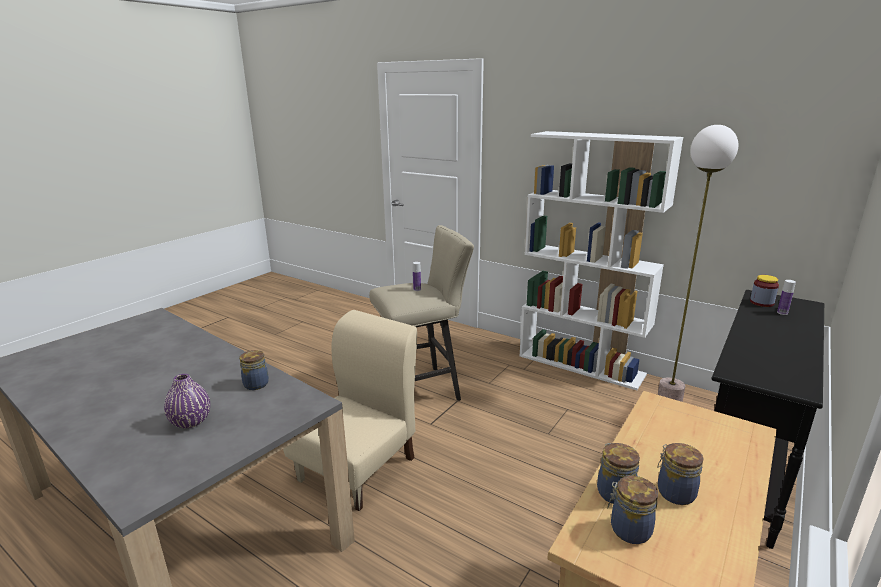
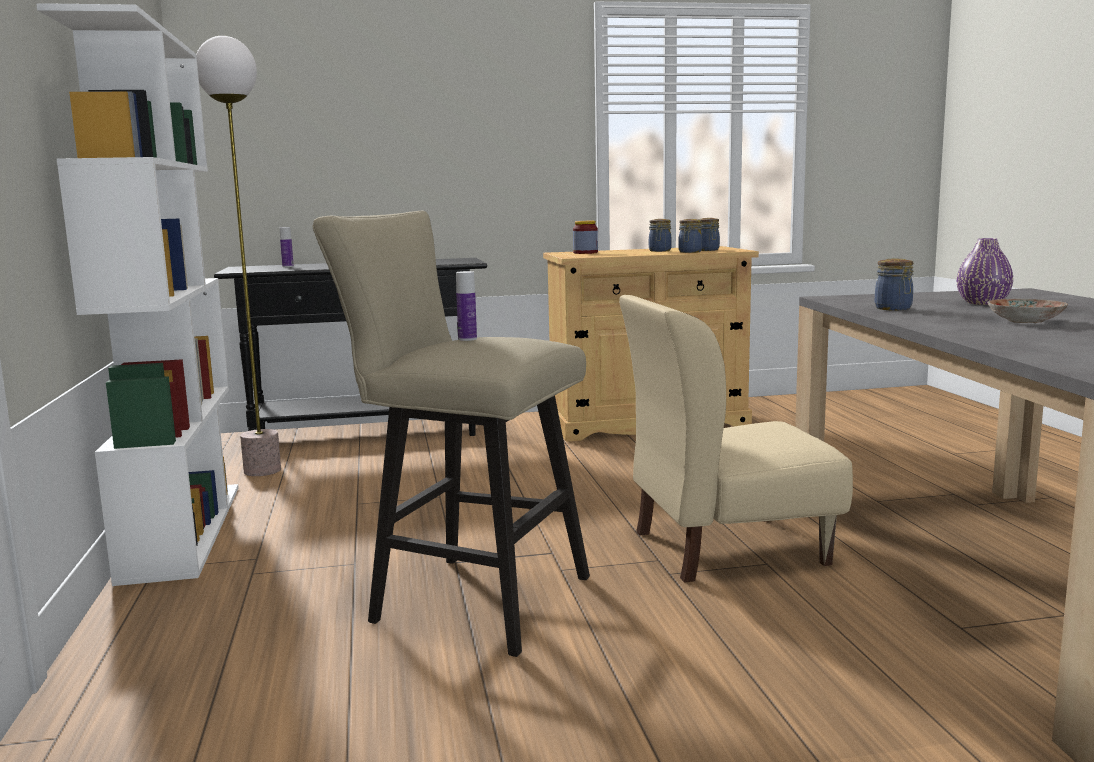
camera: 135 degrees left, 10 degrees down
(171, 379) = (1026, 321): none -> plate
(761, 303) = (263, 269): jar -> jar (585, 253)

